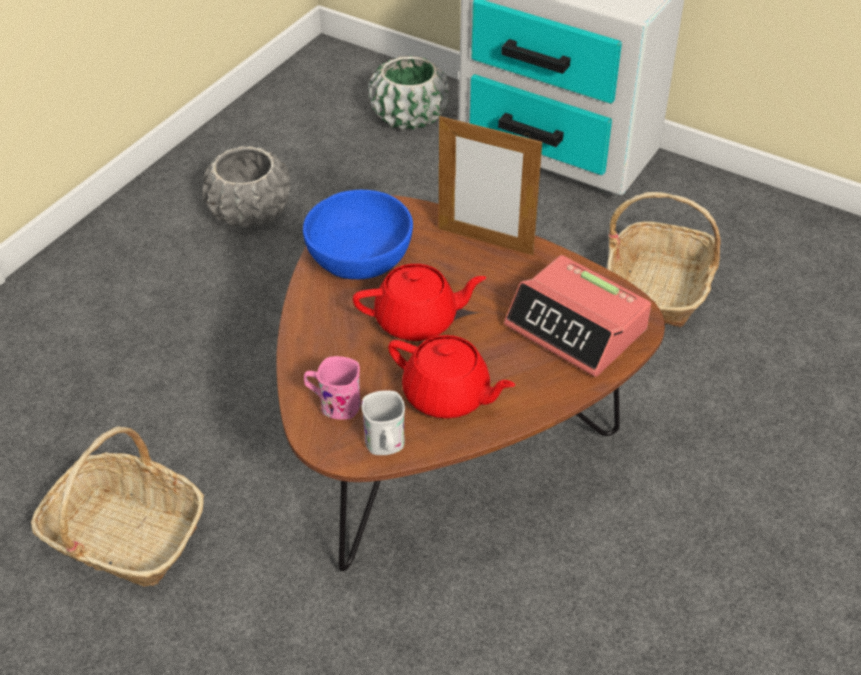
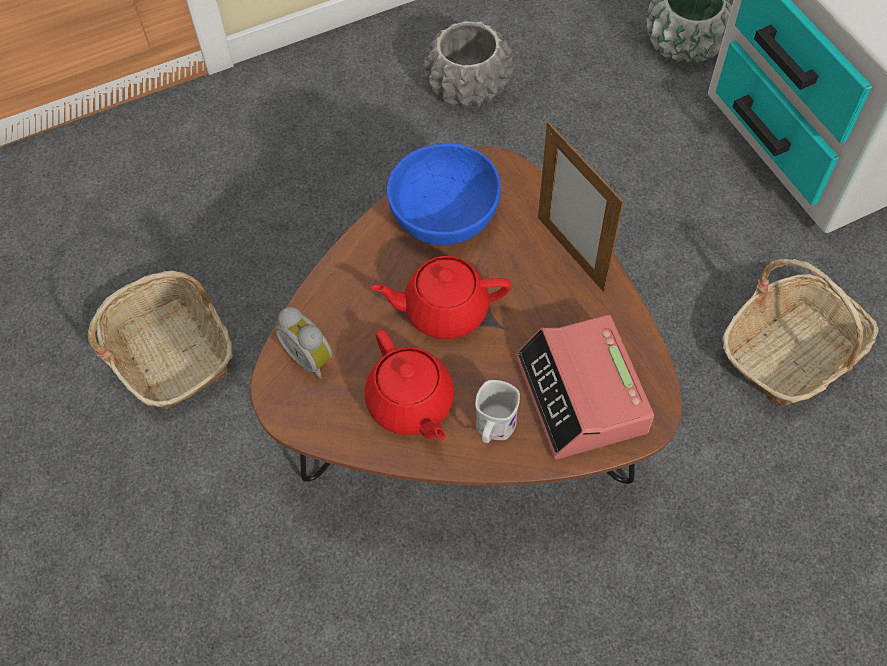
camera: 35 degrees right, 15 degrees up
(333, 404) = (311, 357): pink mug -> alarm clock
(386, 446) = (322, 425): white mug -> white mug (493, 429)
(417, 321) = (444, 310): red teapot -> red teapot turned 150 degrees clockwise

